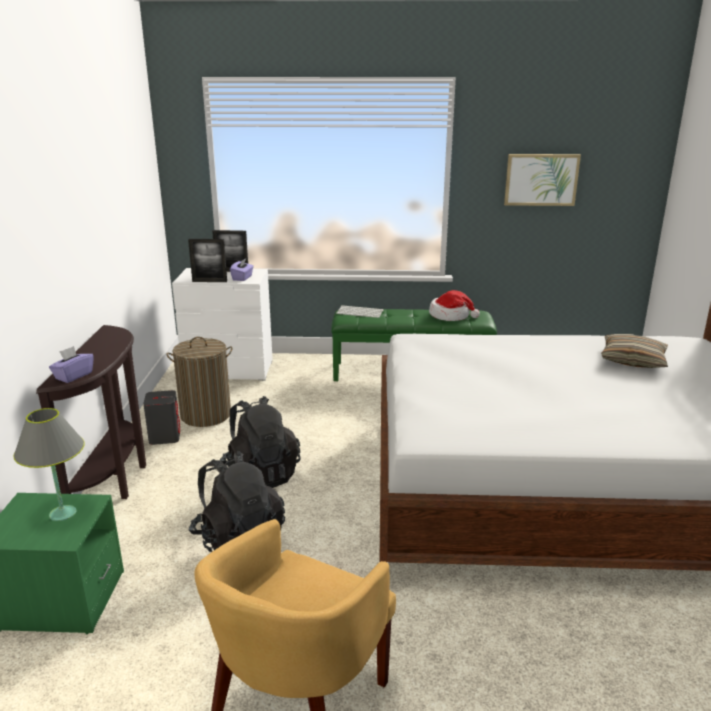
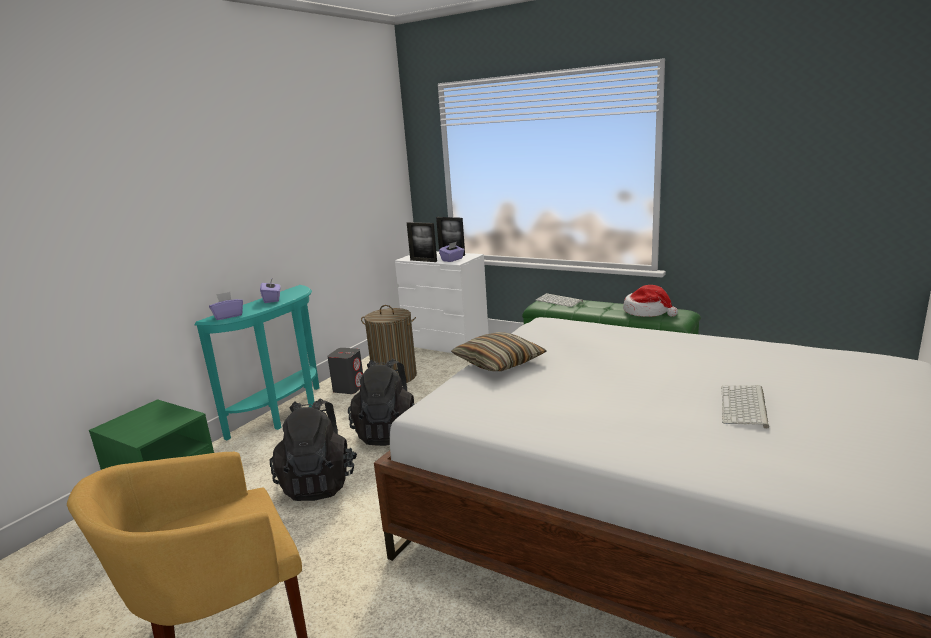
camera: 30 degrees right, 5 degrees down
(62, 513) = (161, 419): grey table lamp -> none
(99, 348) = (272, 299): none -> purple tissue box
(116, 480) = (285, 414): brown console table -> turquoise console table
(541, 179) = (767, 165): picture -> none
(633, 360) = (777, 372): pillow -> pillow (498, 362)
(643, 391) = (745, 407): none -> keyboard

